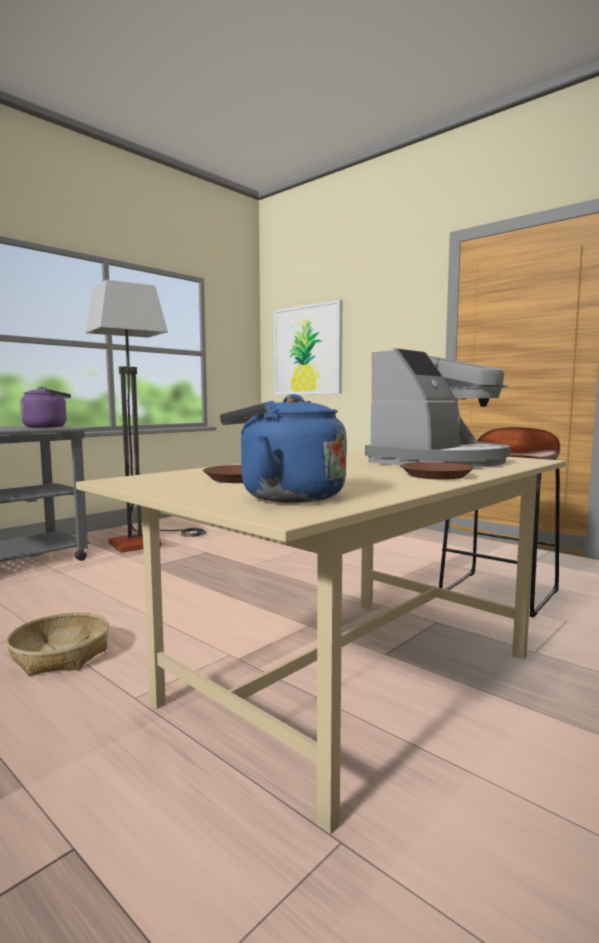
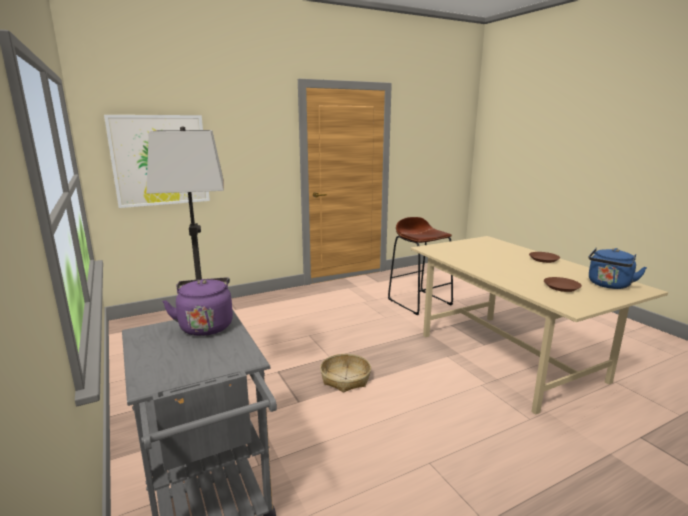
camera: 70 degrees left, 10 degrees up
(60, 655) = (474, 448): basket -> basket (345, 379)
(439, 461) = (490, 250): coffee machine -> none

